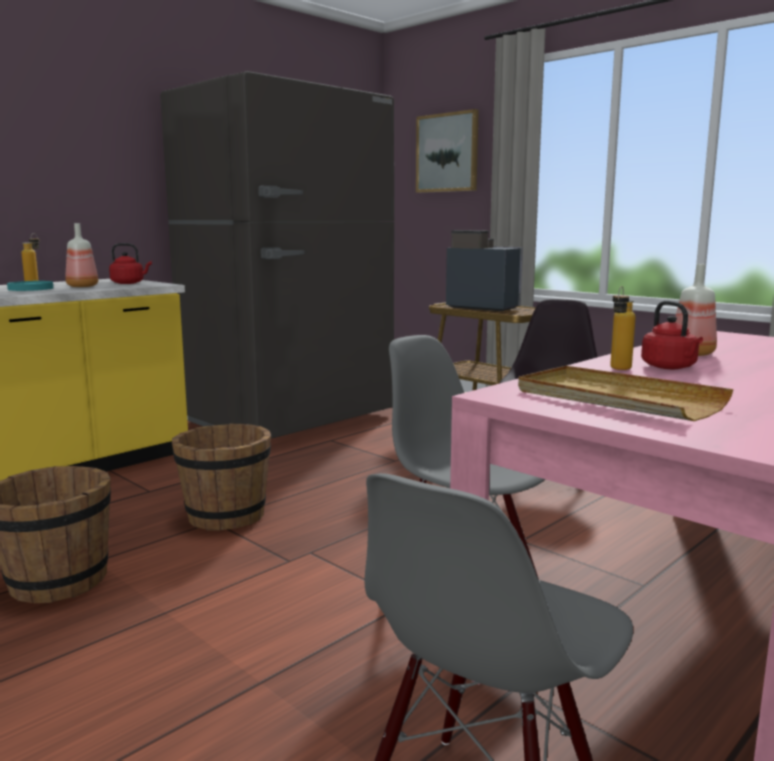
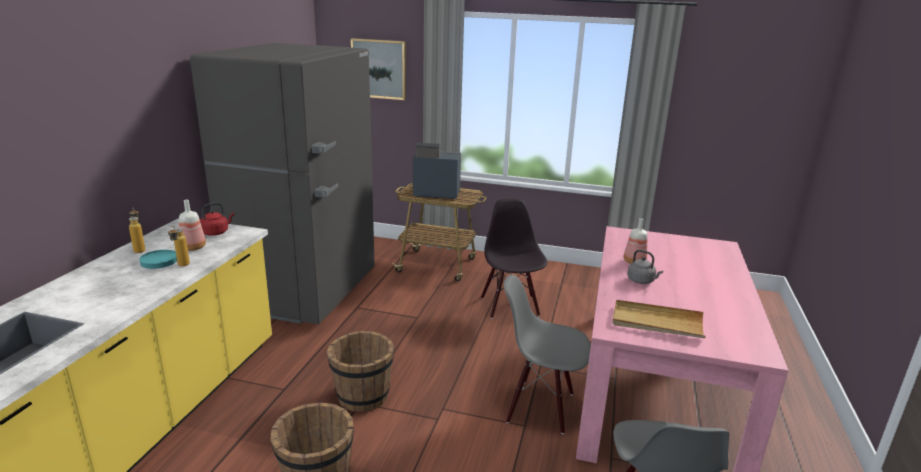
camera: 30 degrees left, 10 degrees up
(618, 369) = (625, 289): bottle -> bottle (181, 266)
(670, 367) = (642, 281): red kettle -> grey kettle

